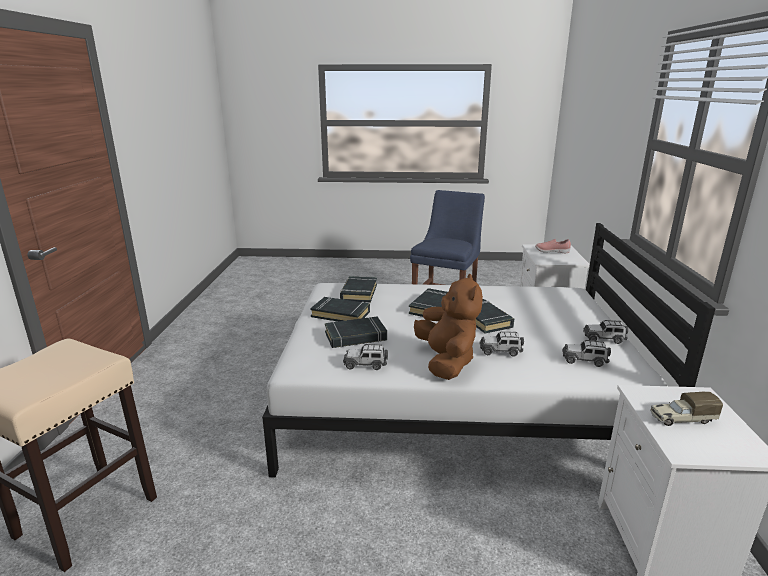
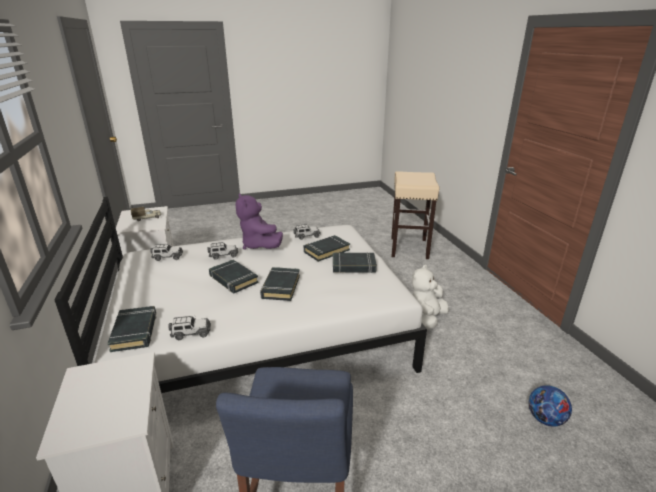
camera: 160 degrees right, 5 degrees up
(254, 381) = (426, 319): none -> white plush toy
(268, 312) = (545, 419): none -> football
(358, 293) = (361, 292): black book -> black book (135, 332)
(446, 362) = (259, 245): brown plush toy -> purple plush toy
(552, 252) = (103, 404): pink shoe -> none
(604, 338) = (138, 280): toy car -> toy car (191, 333)

